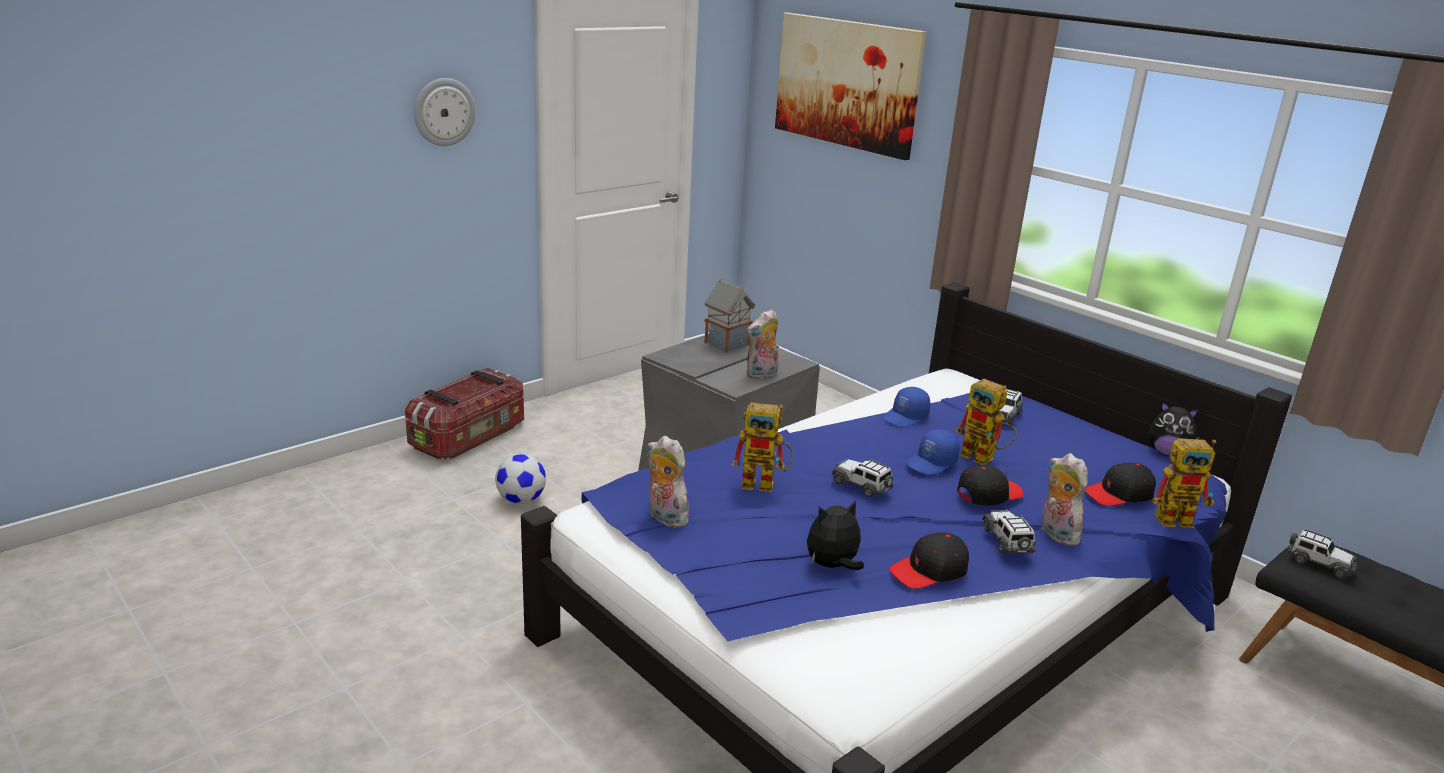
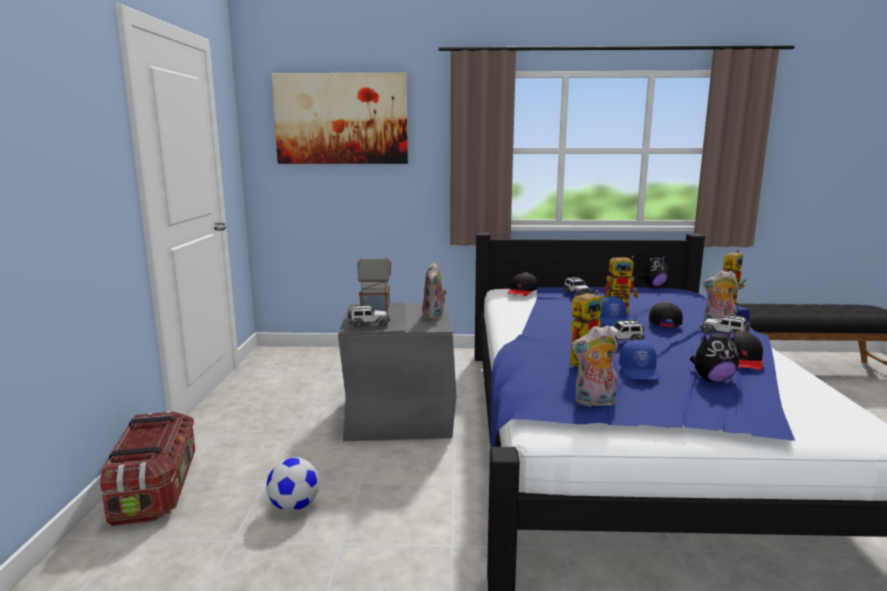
camera: 45 degrees left, 10 degrees down
(444, 112) = (69, 135): wall clock -> none
(832, 566) = (712, 380): plush toy -> plush toy turned 120 degrees counterclockwise
(905, 417) = (545, 309): blue cap -> blue cap (640, 371)
(1119, 494) = (690, 303): black cap -> black cap (522, 291)
(1319, 564) = (752, 310): toy car -> toy car (369, 324)

